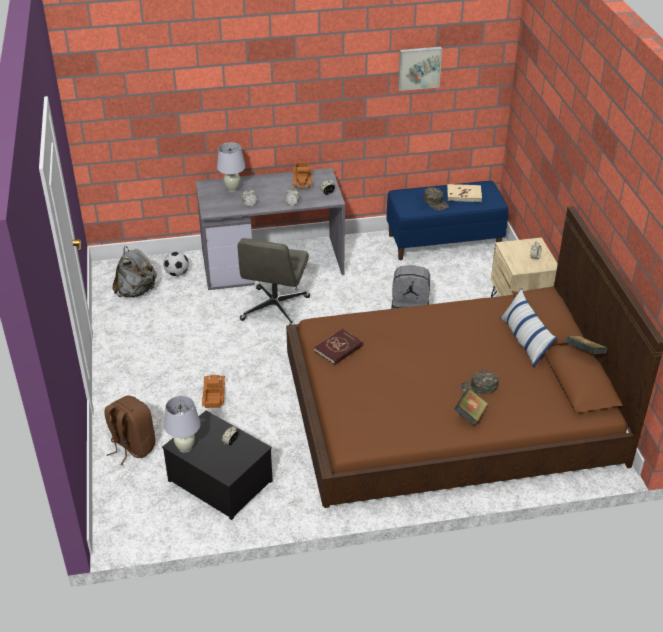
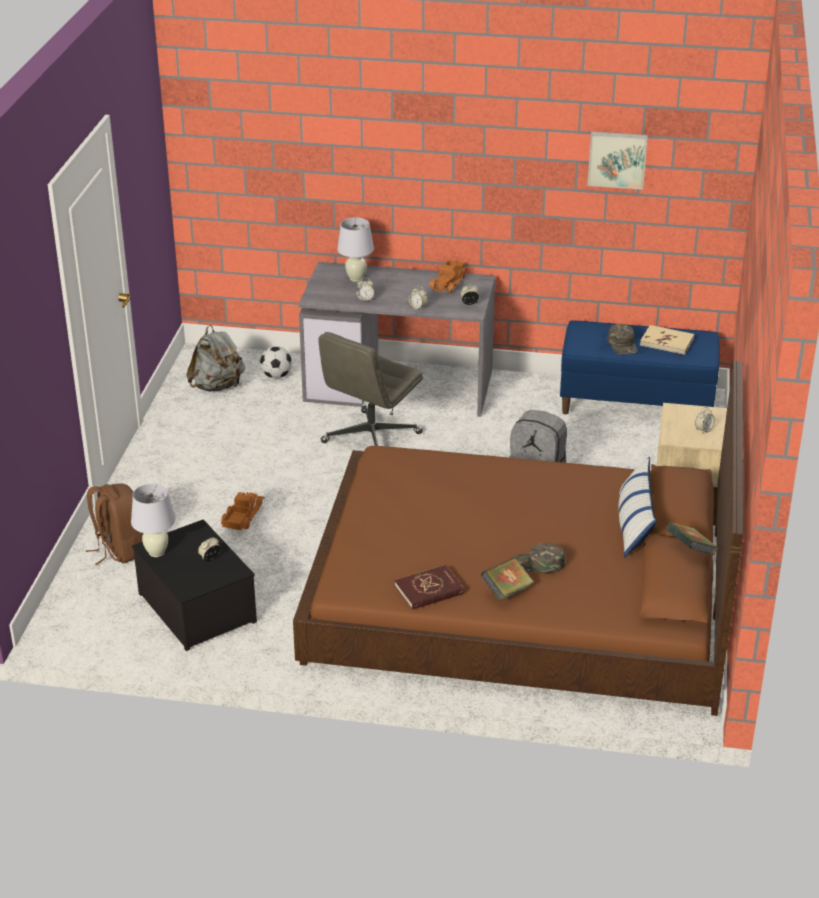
camera: 20 degrees right, 5 degrees down
(338, 348) = (391, 484): red book -> red book (429, 590)

